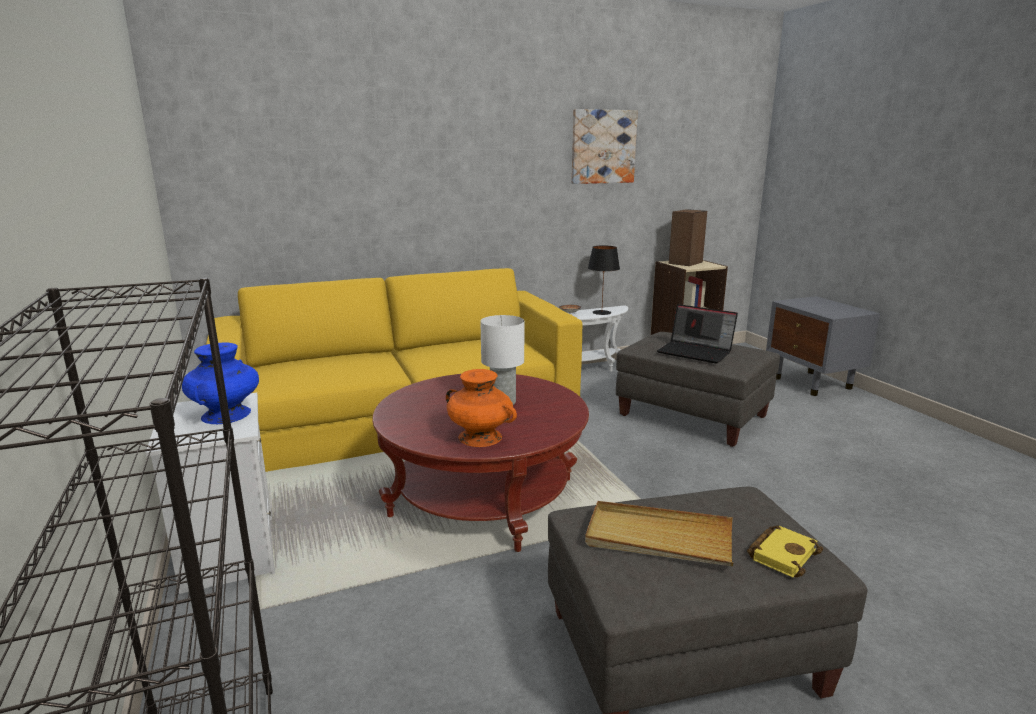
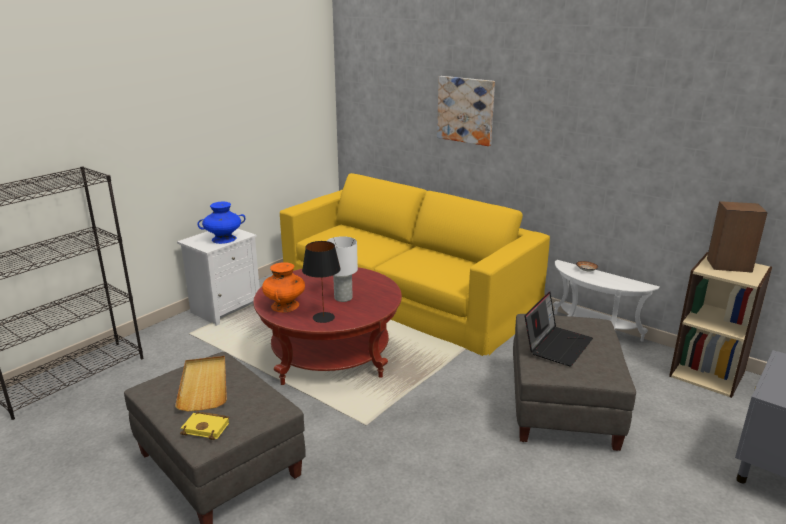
camera: 60 degrees right, 5 degrees up
(602, 312) = (612, 282): black table lamp -> black table lamp (324, 317)
(603, 147) = (652, 114): picture -> picture (466, 110)
(696, 352) = (557, 345): laptop -> laptop turned 150 degrees counterclockwise

